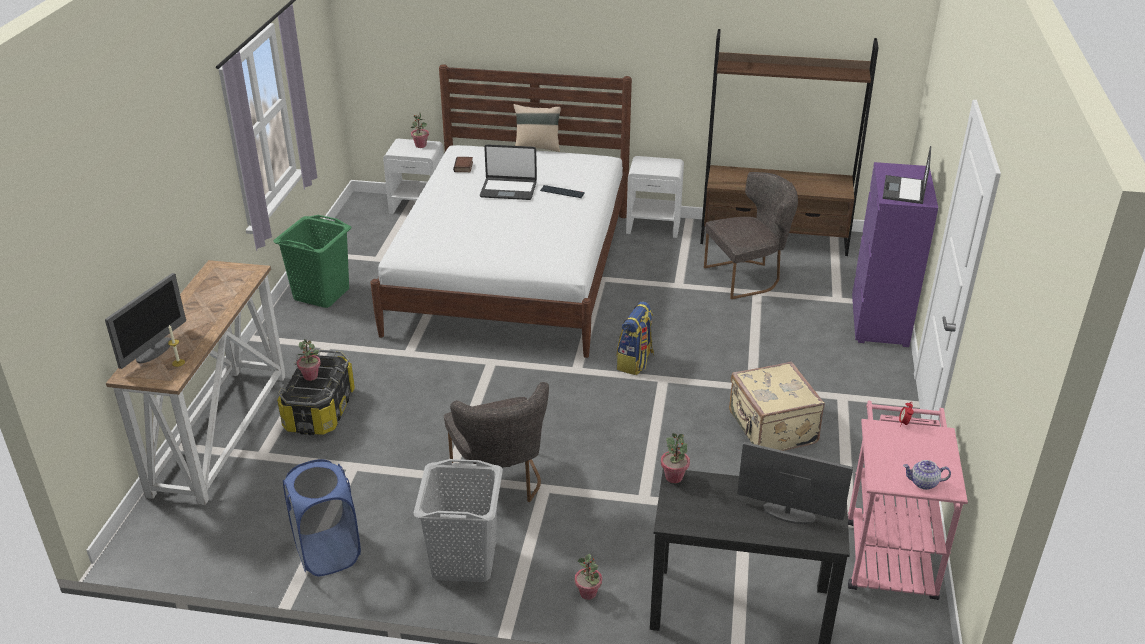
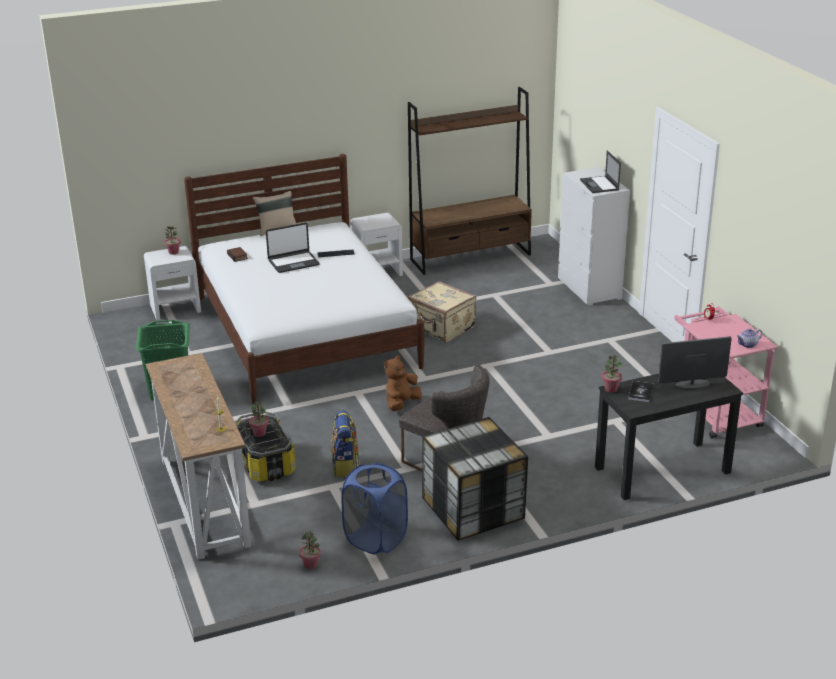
camera: 30 degrees left, 5 degrees down
(154, 350) = (191, 428): monitor -> none
(463, 561) = (472, 509): grey laundry basket -> storage box
(522, 392) = (401, 404): none -> brown plush toy
(588, 593) = (569, 496): potted plant -> potted plant (311, 565)
(635, 362) = (459, 361): backpack -> backpack (346, 466)
(708, 497) = (640, 392): none -> book
(747, 277) = (478, 287): grey chair -> none
(771, 429) = (585, 371): beige suitcase -> beige suitcase (441, 328)
(879, 321) = (589, 289): purple dresser -> white dresser

